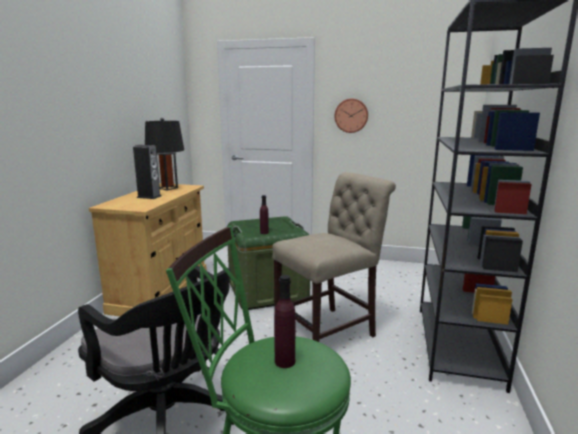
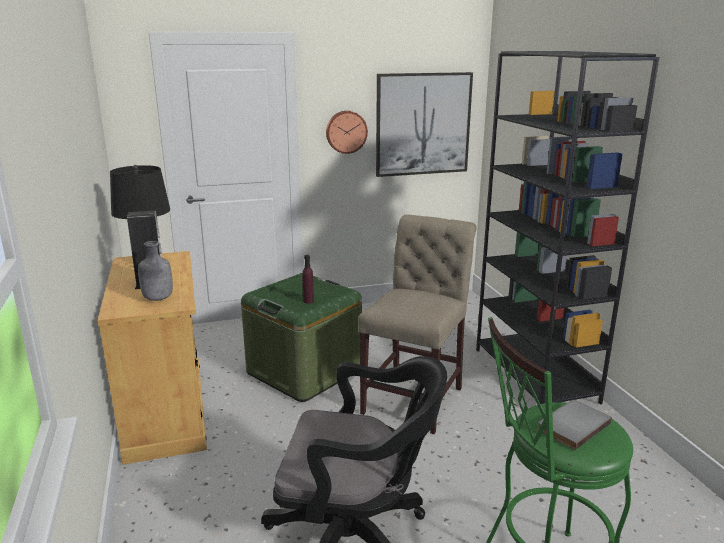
camera: 30 degrees left, 5 degrees up
(137, 203) = (157, 298): none -> grey bottle
(285, 361) = (571, 425): purple bottle -> grey book
(419, 112) = (423, 124): none -> picture

